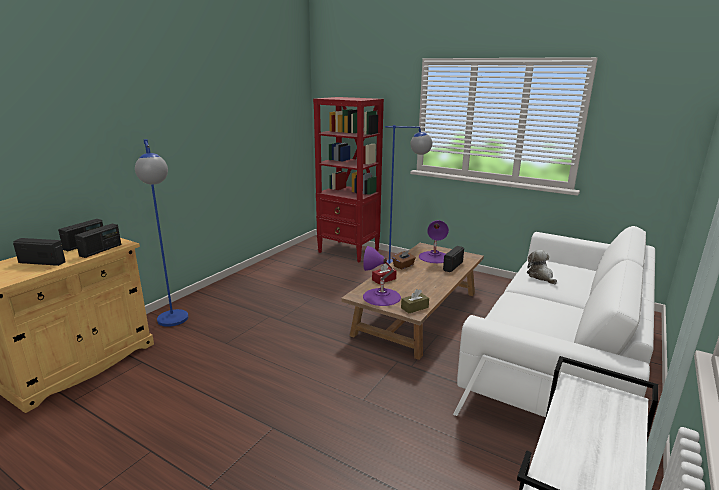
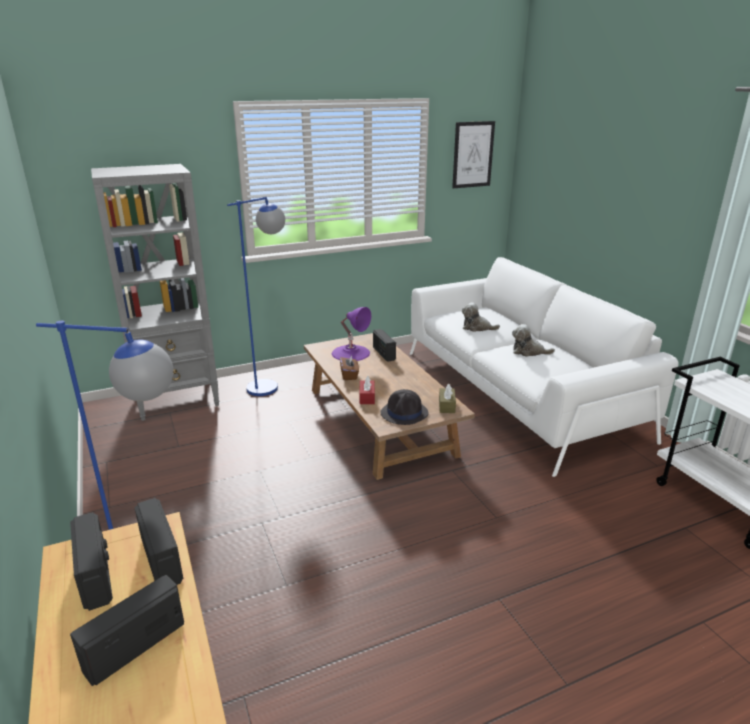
camera: 55 degrees left, 5 degrees up
(349, 251) = (178, 399): red bookcase -> grey bookcase
(381, 297) = (404, 413): purple table lamp -> black hat
(536, 306) = (528, 352): none -> plush toy
(648, 117) = (473, 154): none -> picture

